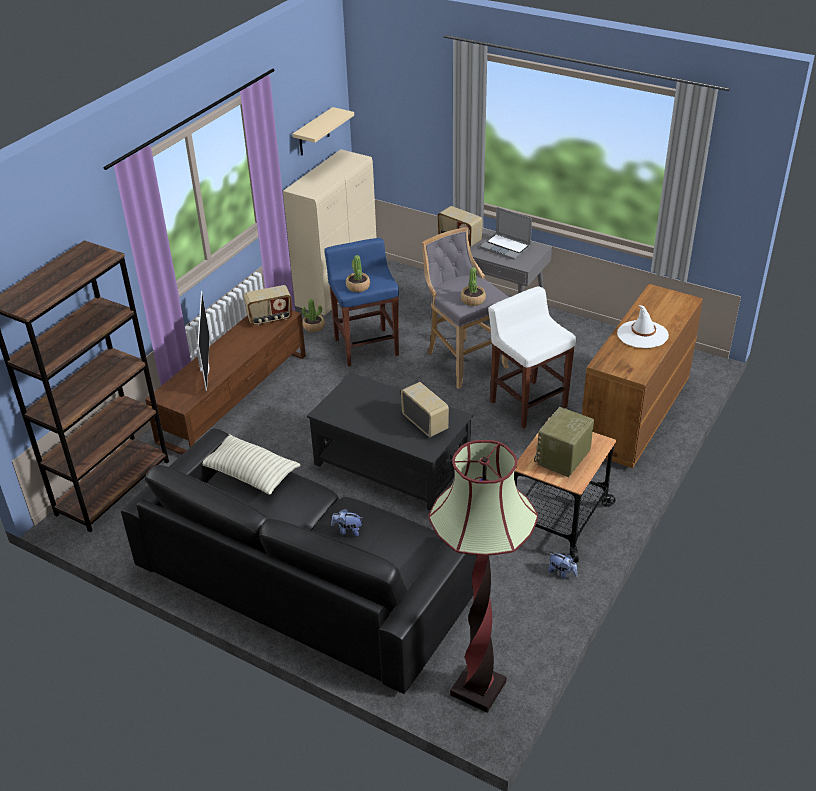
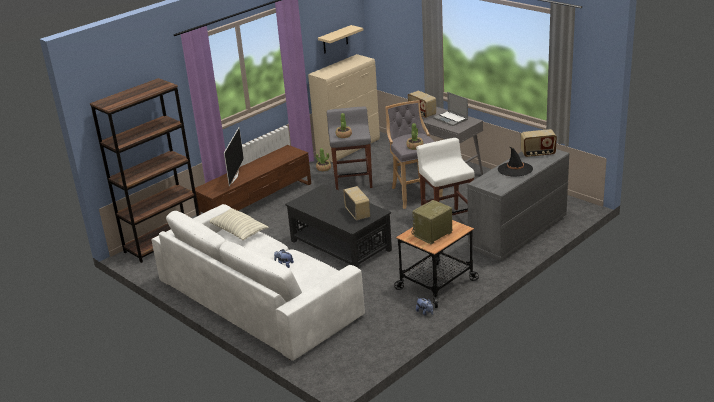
camera: 15 degrees right, 10 degrees down
(270, 319) = (287, 154): radio -> radio (538, 154)
(305, 578) = (259, 298): black sofa -> white sofa
(366, 346) = (353, 181): blue stool -> grey stool
(478, 688) = (341, 365): floor lamp -> none
(634, 416) = (517, 233): brown dresser -> grey dresser
(642, 334) = (515, 169): white hat -> black hat

